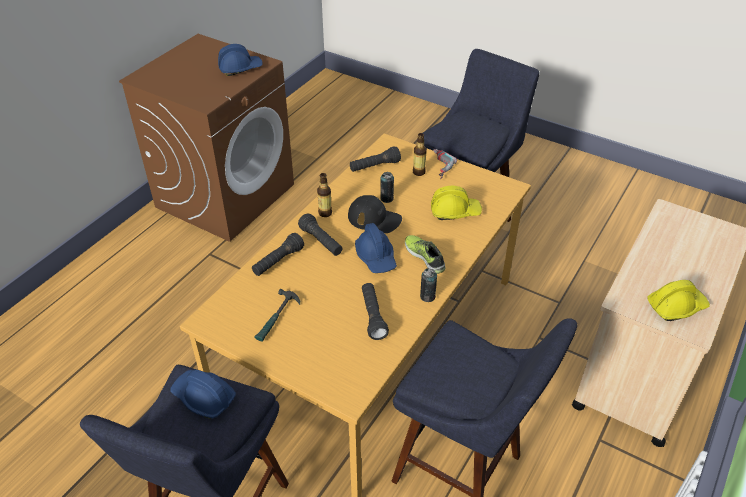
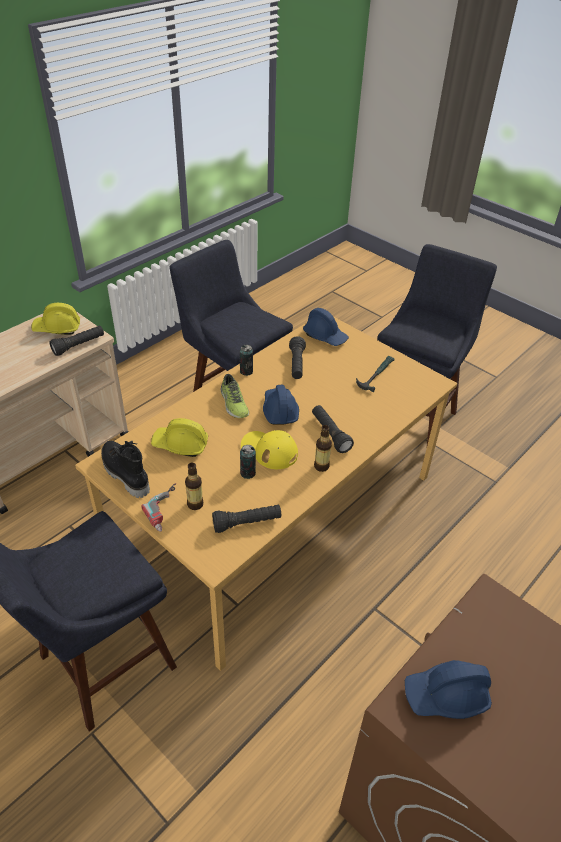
camera: 170 degrees left, 0 degrees up
(203, 397) = (427, 333): blue hard hat -> blue hard hat (325, 336)
(278, 262) = (374, 421): black flashlight -> black flashlight (79, 346)
(374, 219) = (269, 450): black cap -> yellow cap
(486, 183) = (124, 474): none -> black boot

